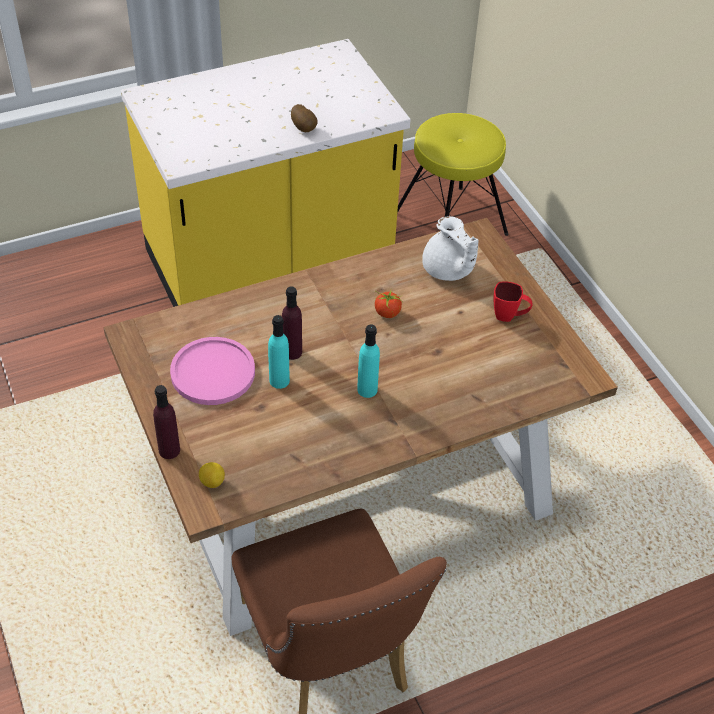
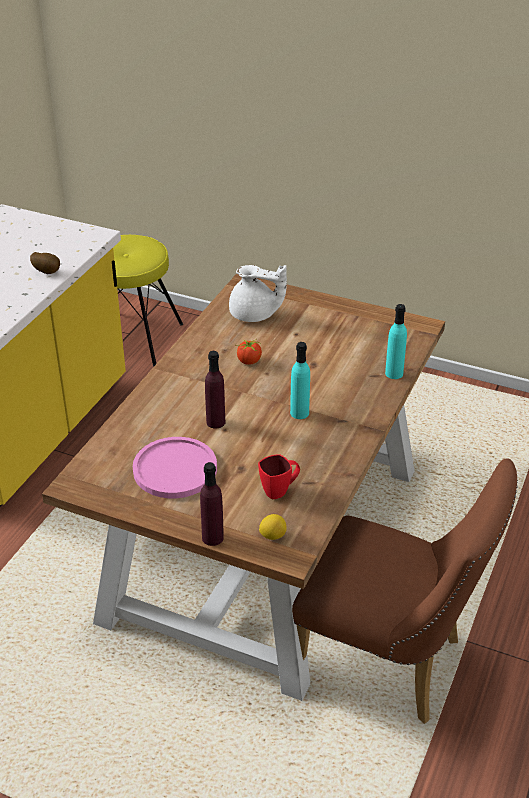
camera: 40 degrees left, 10 degrees down
(279, 380) = (231, 444): turquoise bottle -> turquoise bottle (394, 373)
(509, 316) = (330, 319): red mug -> red mug (280, 490)

